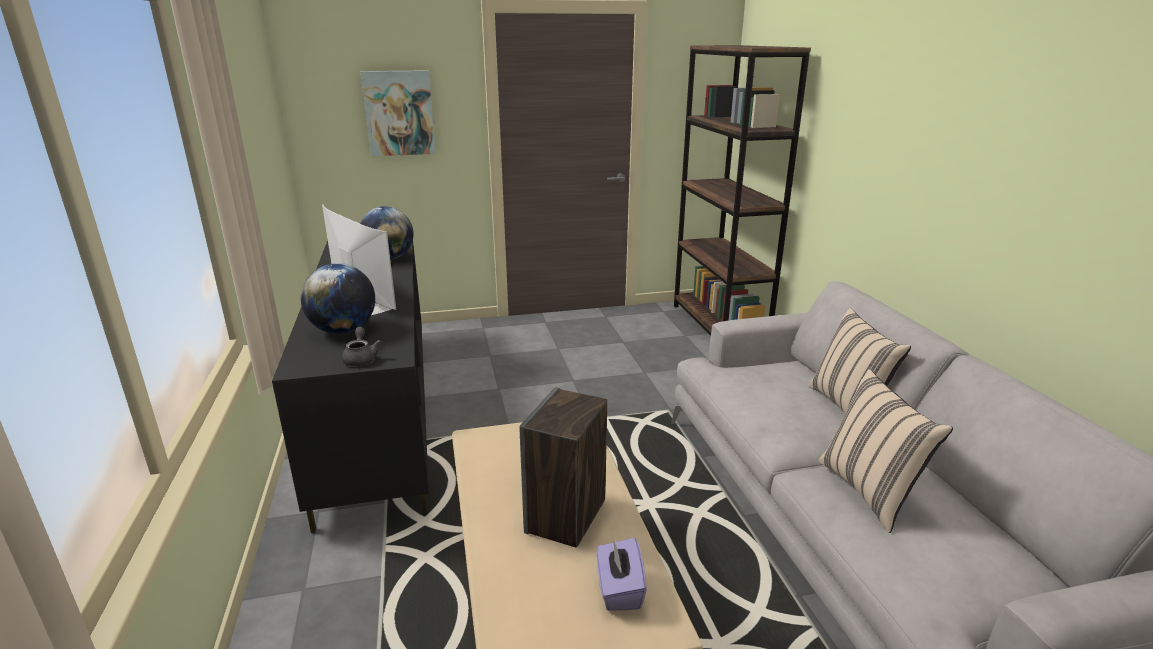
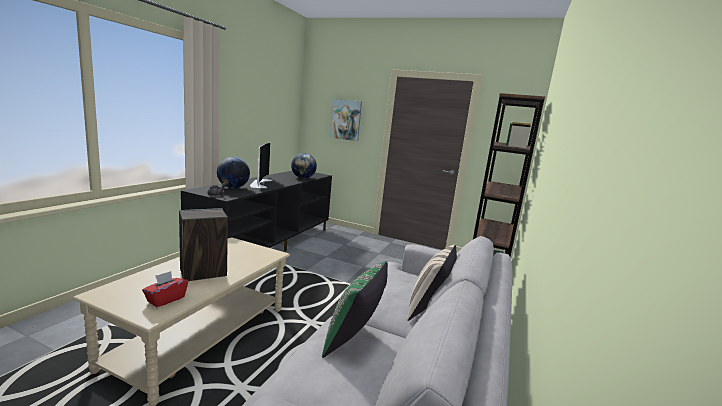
camera: 35 degrees right, 10 degrees down
(619, 590) = (166, 299): purple tissue box -> red tissue box
(870, 491) = (354, 340): beige pillow -> green pillow

